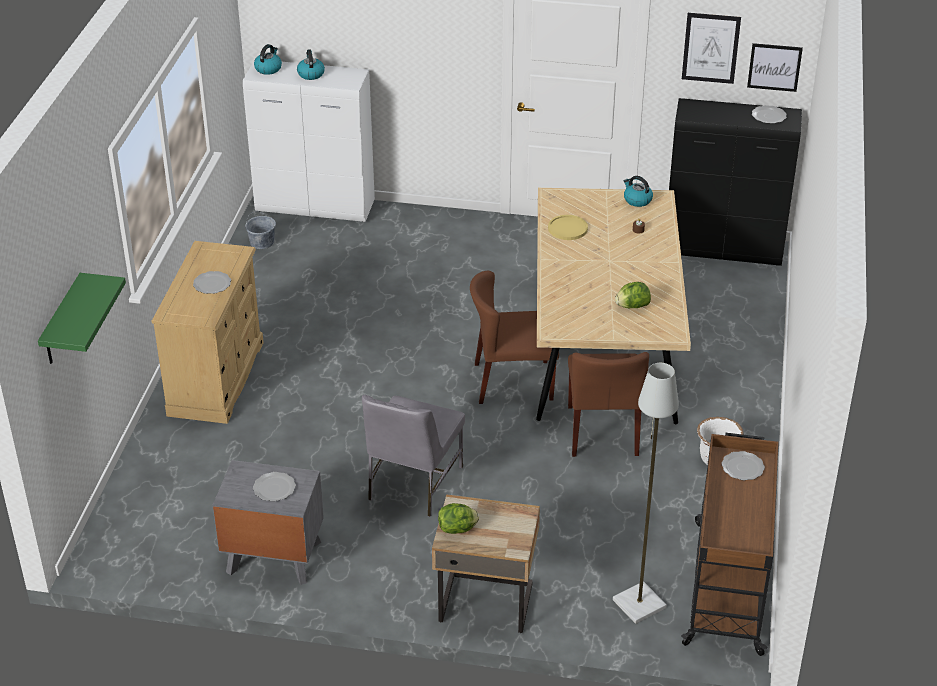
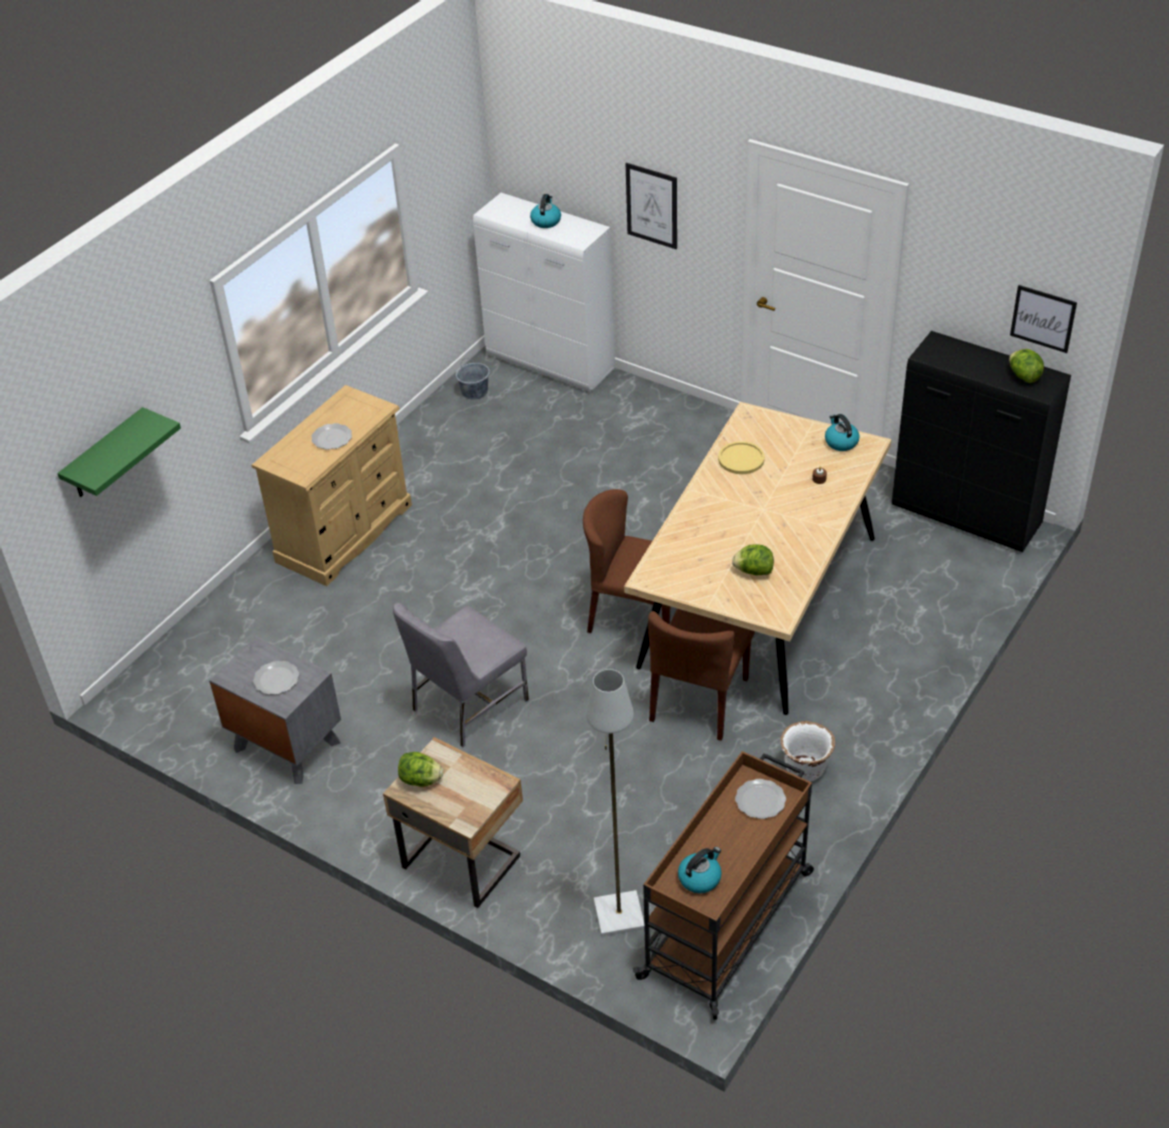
camera: 25 degrees right, 5 degrees up
(268, 69) = (507, 206): kettle -> kettle (700, 878)
(710, 48) = (971, 280): picture -> picture (652, 205)
(769, 116) = (1023, 376): plate -> lettuce

